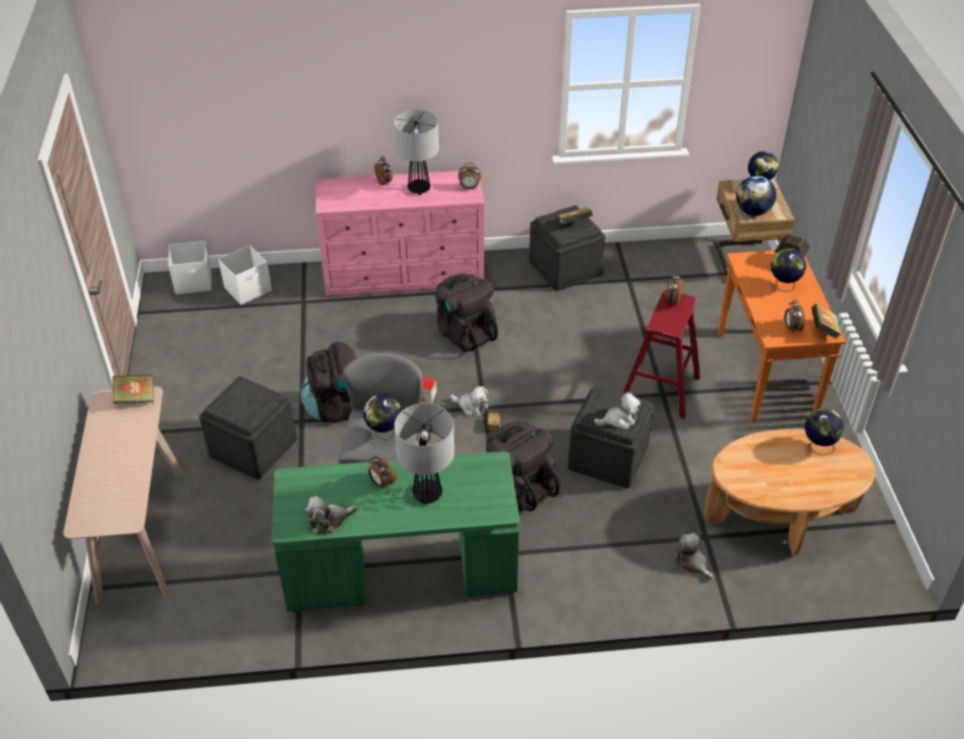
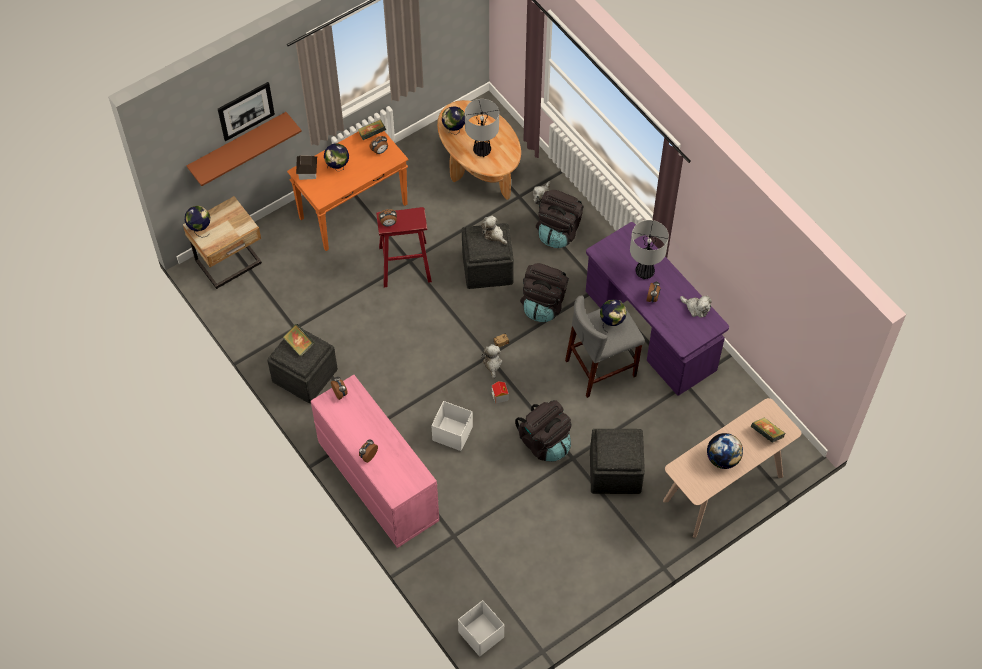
camera: 120 degrees left, 15 degrees up
(136, 398) = (683, 475): book -> book (766, 434)
(248, 289) = (464, 586): white storage box -> white storage box (452, 433)
(401, 574) = (650, 331): green desk -> purple desk
(419, 189) = (363, 426): table lamp -> table lamp (482, 150)
(464, 333) = (420, 405): black backpack -> black backpack (558, 231)
(752, 211) = (239, 223): globe -> globe (722, 459)
(823, 166) = (238, 146): none -> brown shelf
(841, 128) = (246, 111): none -> picture

